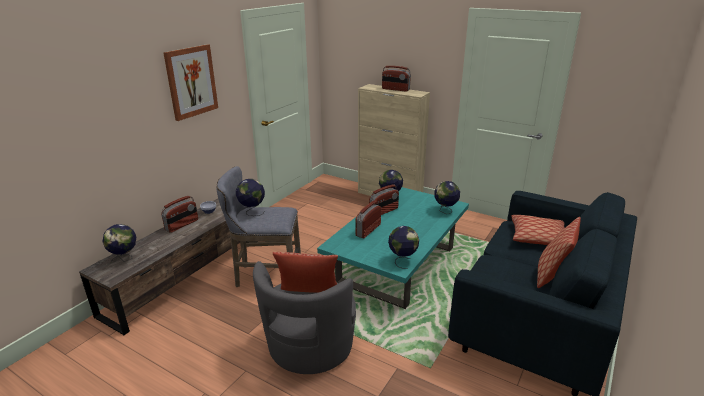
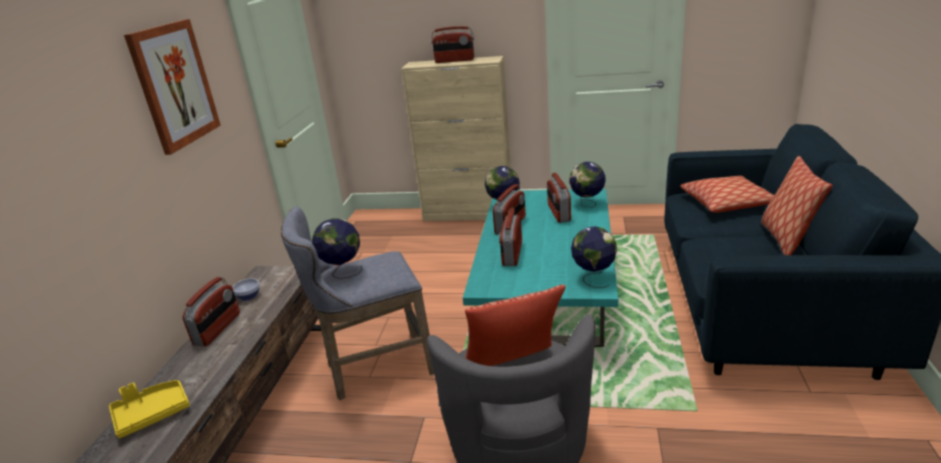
camera: 20 degrees left, 0 degrees up
(125, 259) = (152, 414): globe -> yellow tray
(421, 212) = (558, 213): none -> radio

